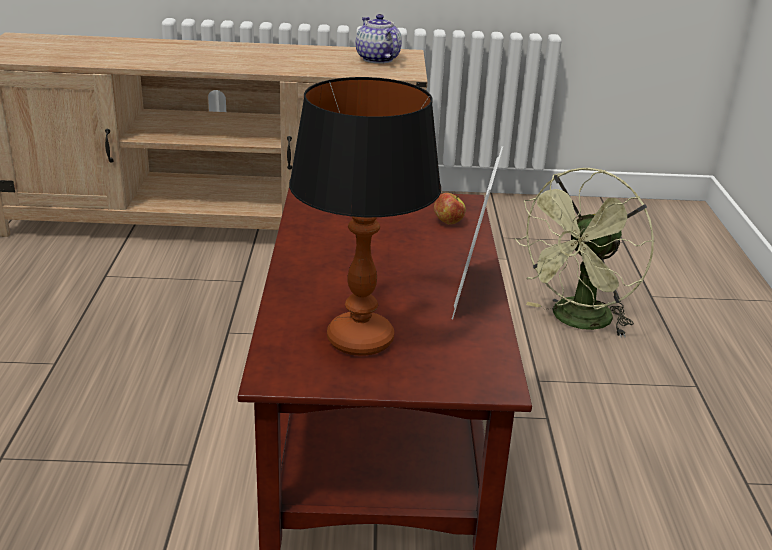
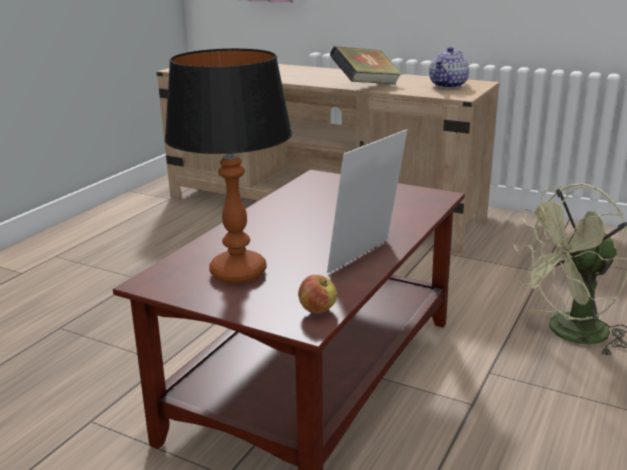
camera: 30 degrees right, 5 degrees down
(285, 67) = (366, 86): none -> book
(377, 59) = (448, 85): teapot -> teapot turned 150 degrees counterclockwise
(448, 222) = (408, 207): apple -> apple (318, 310)

